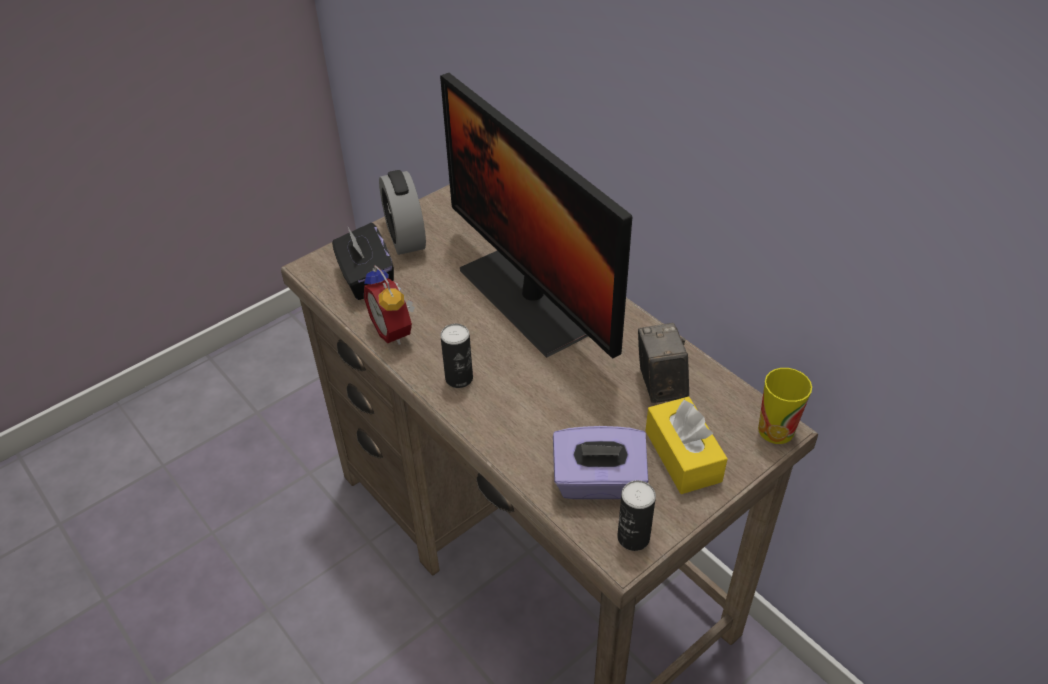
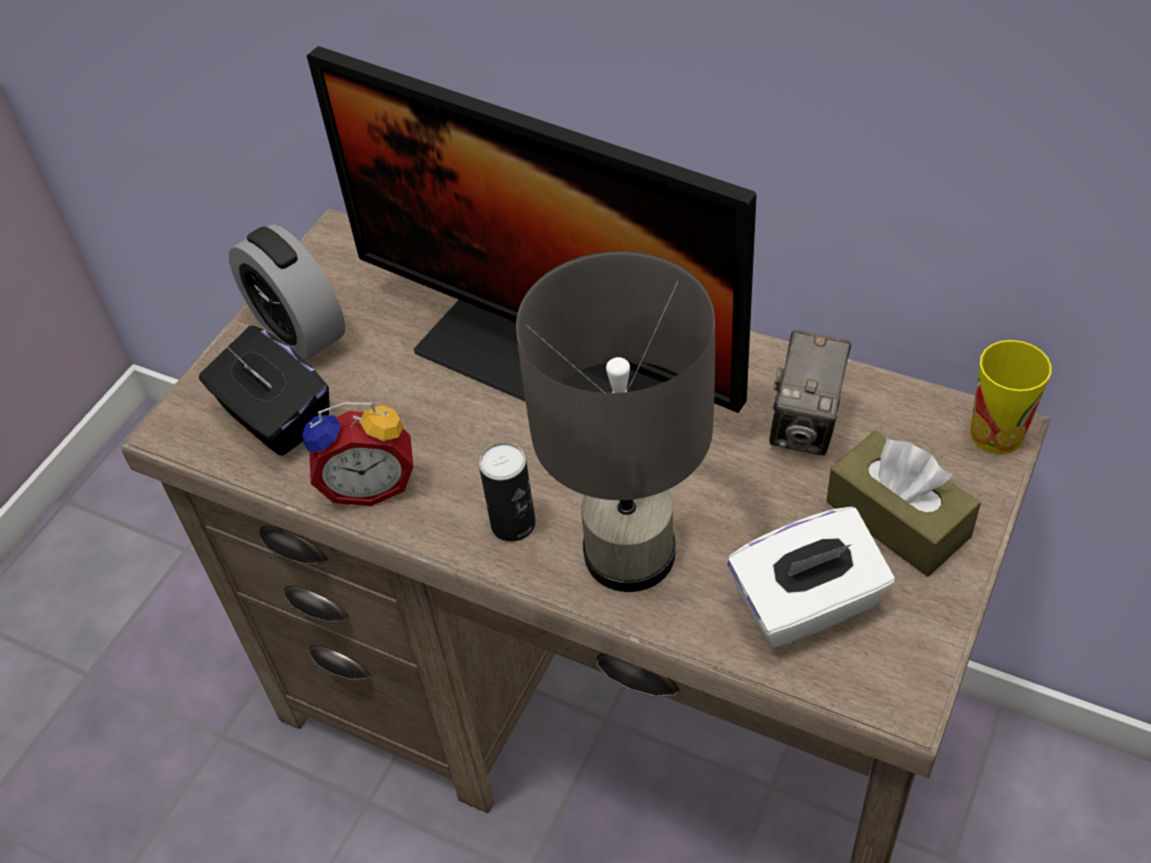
camera: 20 degrees left, 5 degrees up
(395, 330) = (370, 484): alarm clock -> alarm clock turned 45 degrees counterclockwise
(512, 417) = (627, 554): none -> grey table lamp
(598, 482) = (807, 605): purple tissue box -> white tissue box
(633, 537) = (901, 667): can -> none
(660, 384) = (806, 425): camera -> camera turned 135 degrees counterclockwise
(683, 456) = (897, 519): yellow tissue box -> brown tissue box

